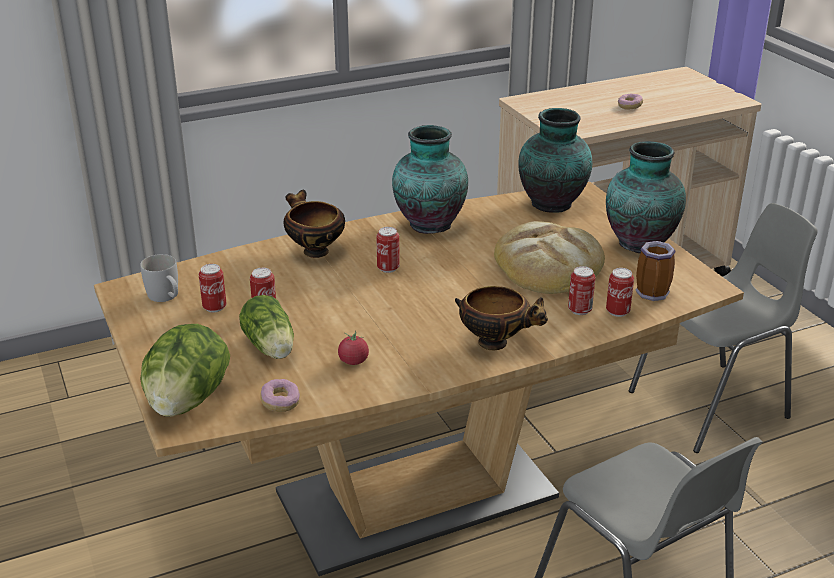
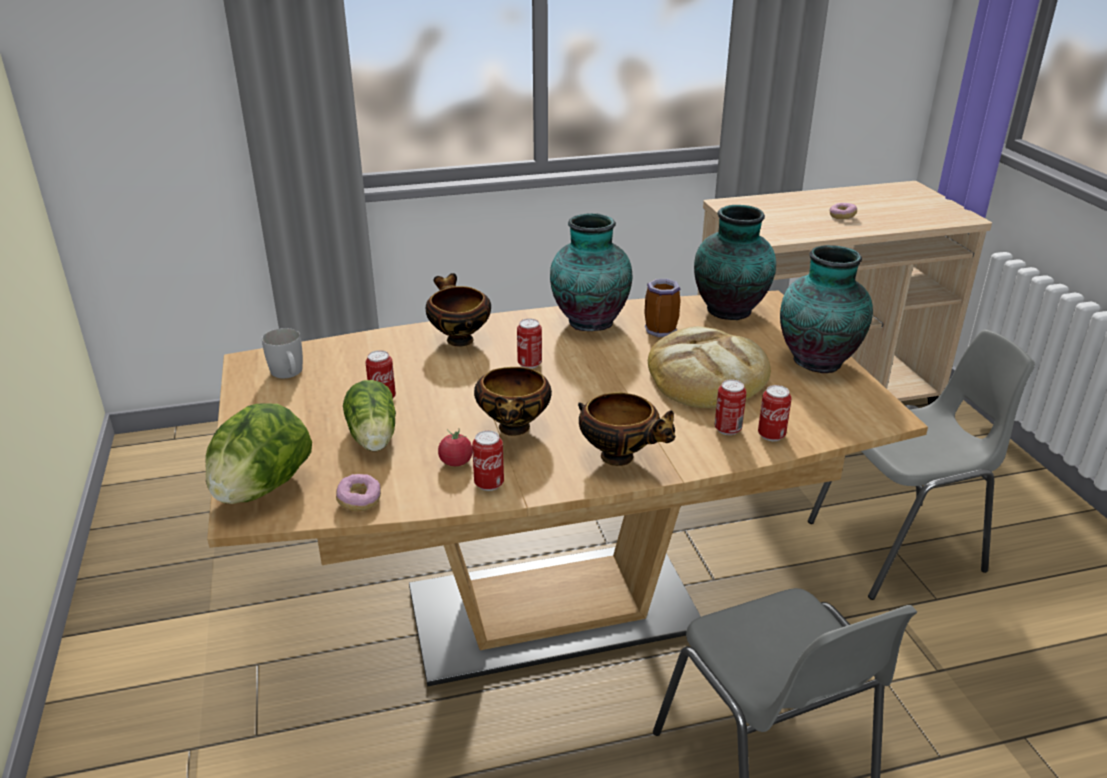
camera: 10 degrees right, 0 degrees up
(214, 307) = (333, 389): can -> can (489, 484)
(395, 328) = (514, 429): none -> bowl
(653, 295) = (818, 420): mug -> mug (661, 332)

